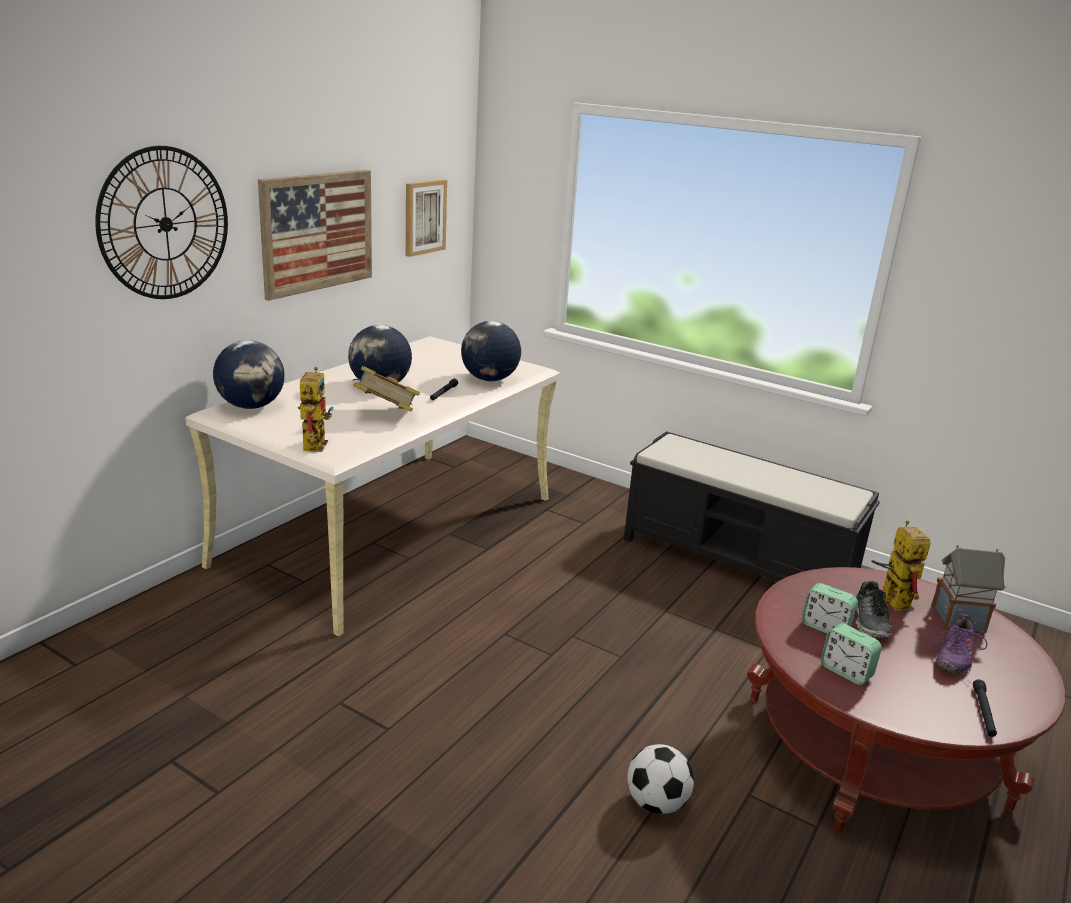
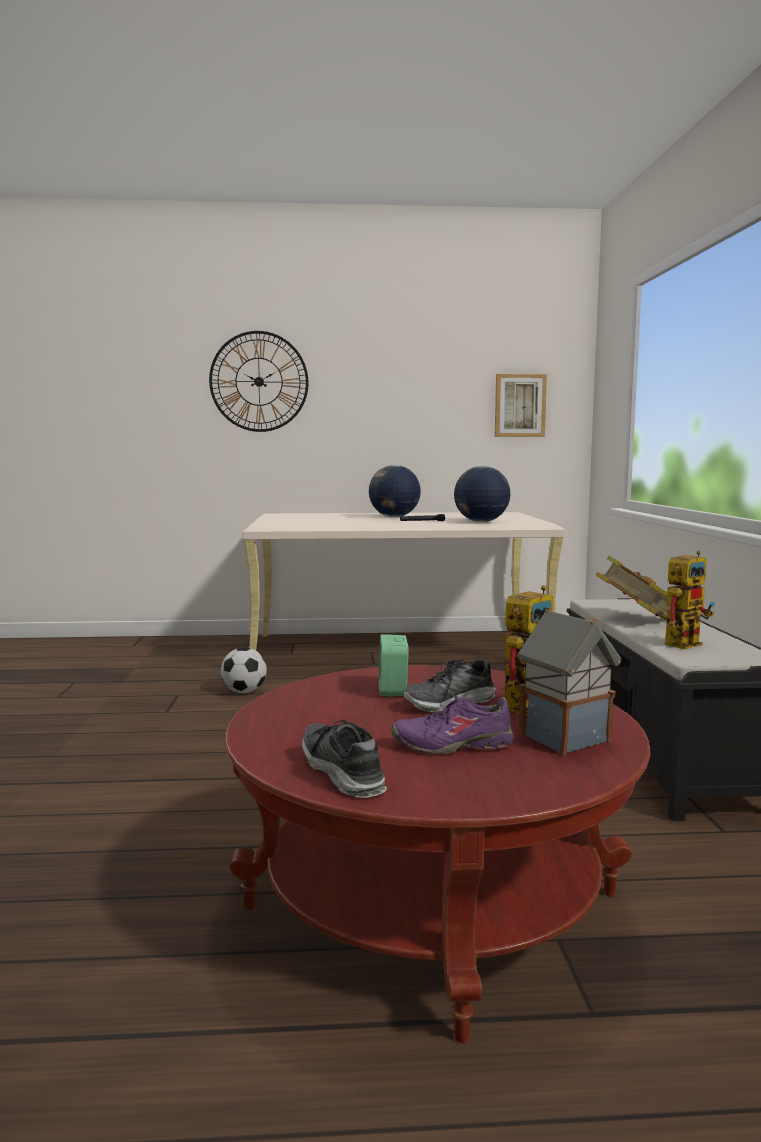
camera: 55 degrees right, 15 degrees down
(251, 406) = (295, 514): globe -> none
(314, 443) = (271, 522): toy robot -> toy robot (684, 642)
(318, 232) = (393, 403): picture -> none
(385, 414) = (350, 521): book -> book (637, 619)
(656, 803) = (187, 810): football -> football (244, 692)
(846, 671) = (315, 707): alarm clock -> none
(983, 712) = (341, 772): black flashlight -> shoe

